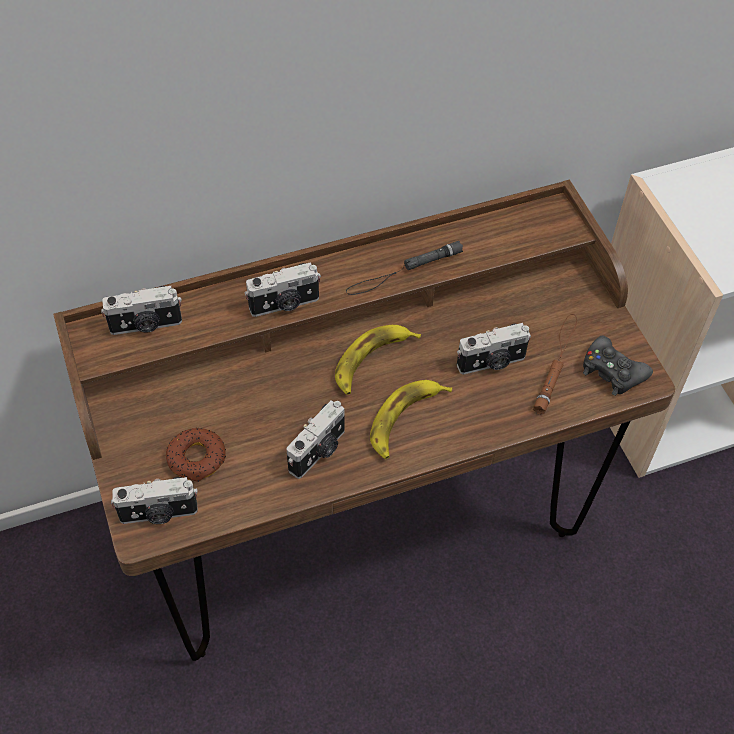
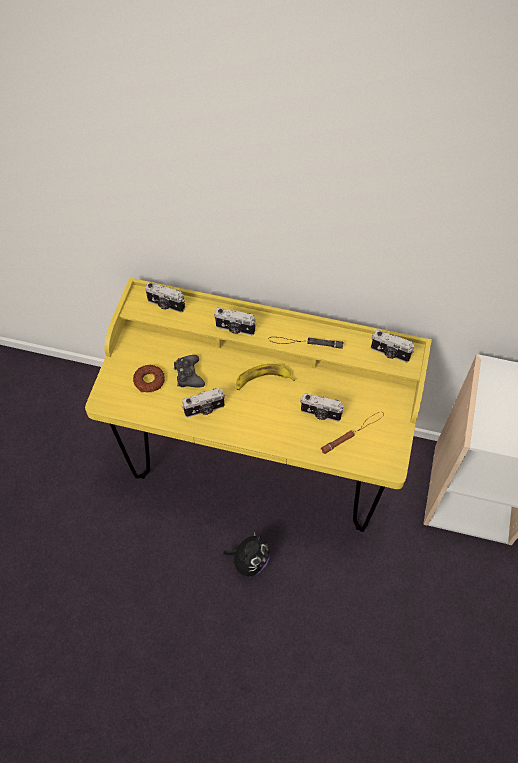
camera: 35 degrees right, 5 degrees up
(159, 514) = (115, 397): camera -> camera (390, 353)
(362, 527) = (259, 462): brown desk -> yellow desk
(405, 420) = (255, 418): banana -> none
(452, 675) = (249, 561): none -> plush toy
(612, 371) = (378, 453): black game controller -> black game controller (189, 375)

